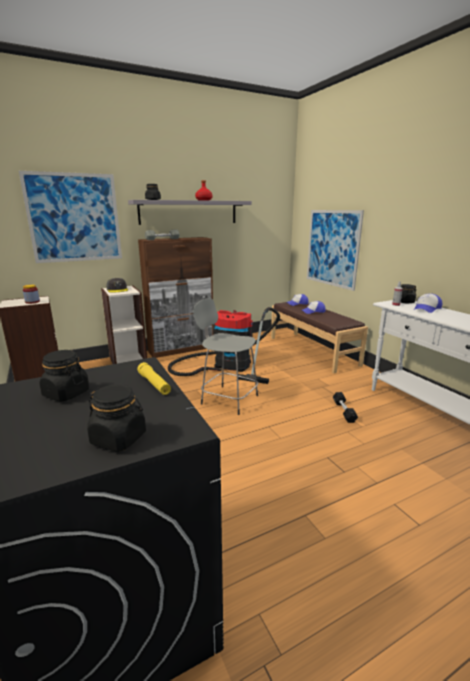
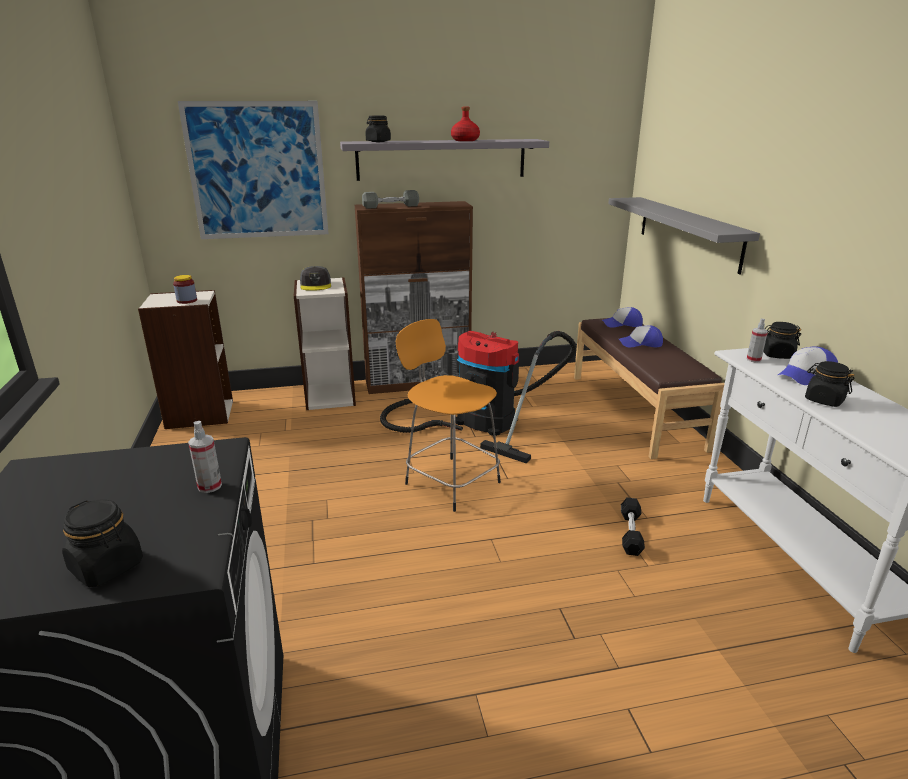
camera: 15 degrees right, 5 degrees up
(66, 393) = (98, 485): black jar -> black jar (824, 400)
(154, 384) = (209, 486): yellow flashlight -> spray bottle
(228, 399) = (450, 481): grey stool -> orange stool
(332, 248) = (688, 232): picture -> grey shelf

